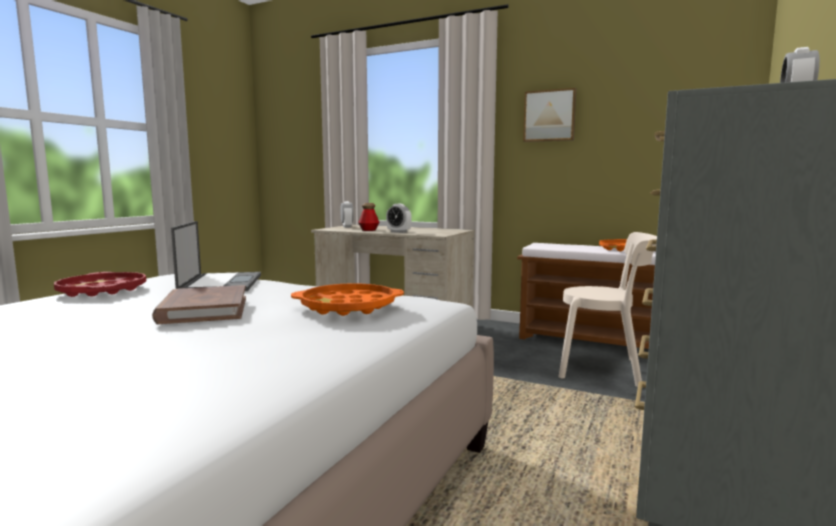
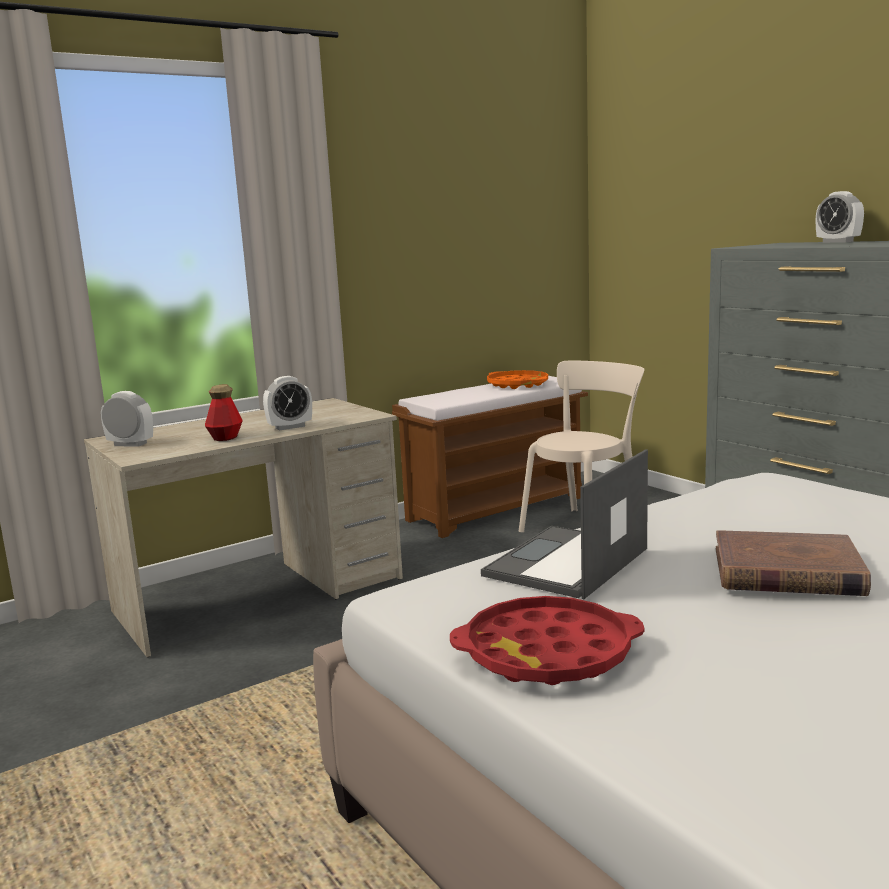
camera: 60 degrees left, 5 degrees up
(221, 283) = (566, 563): laptop -> laptop turned 75 degrees counterclockwise
(348, 307) = (807, 505): orange tray -> none
(549, 116) = (394, 212): picture -> none

